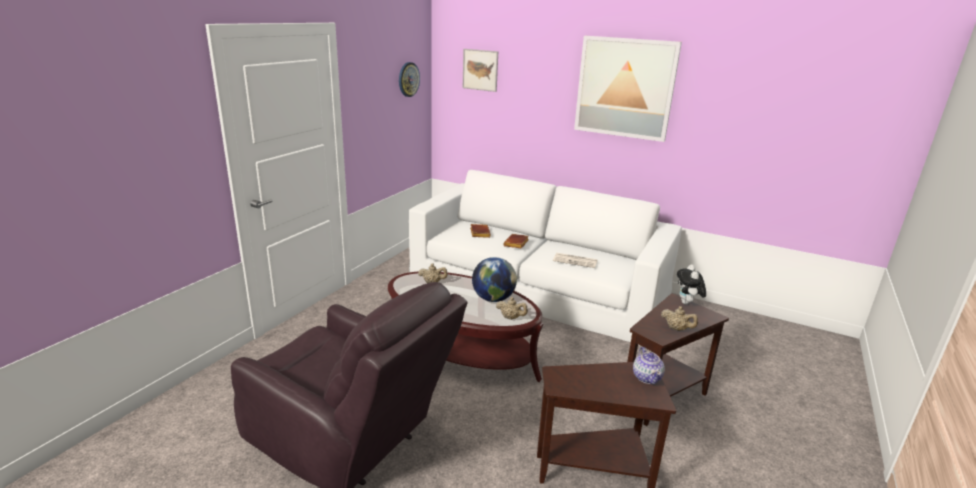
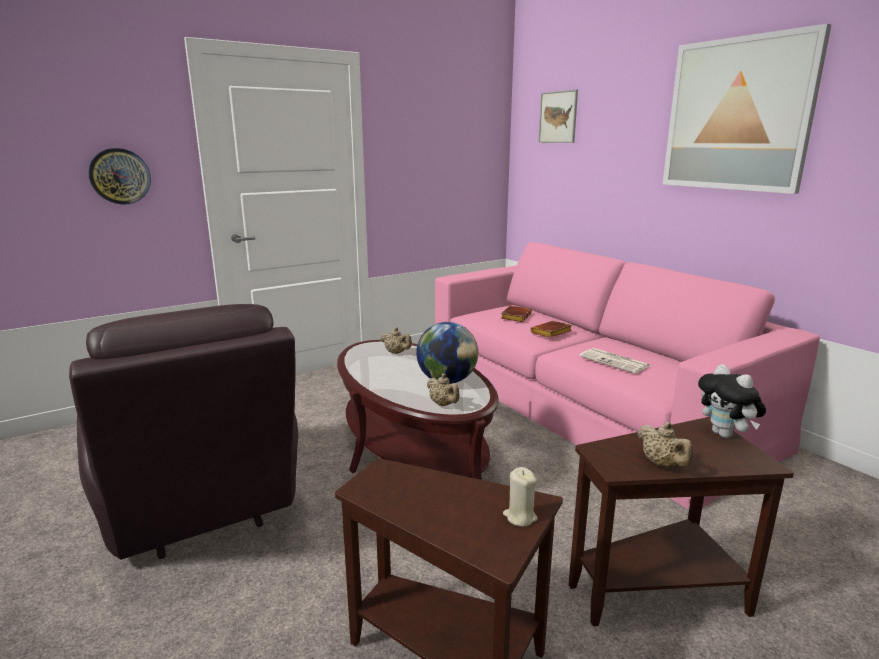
camera: 30 degrees right, 5 degrees down
(408, 79) = (471, 132): wall clock -> wall clock (120, 176)
(538, 286) = (586, 400): white sofa -> pink sofa
(647, 377) = (520, 517): teapot -> beige candle
(687, 303) = (726, 435): plush toy -> plush toy turned 60 degrees counterclockwise

